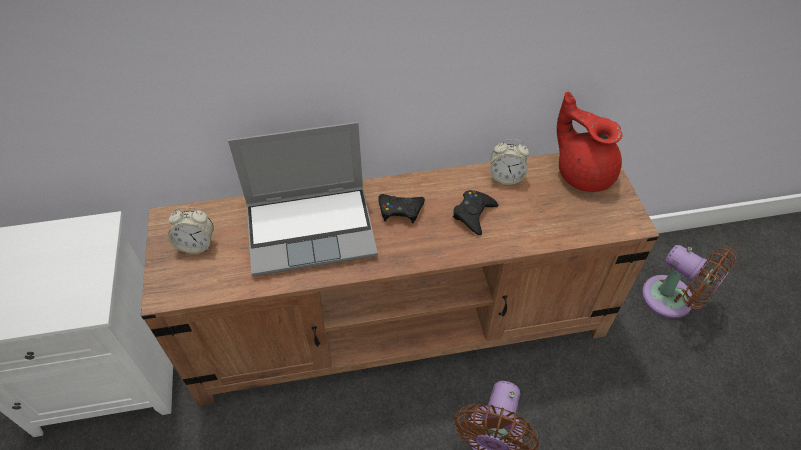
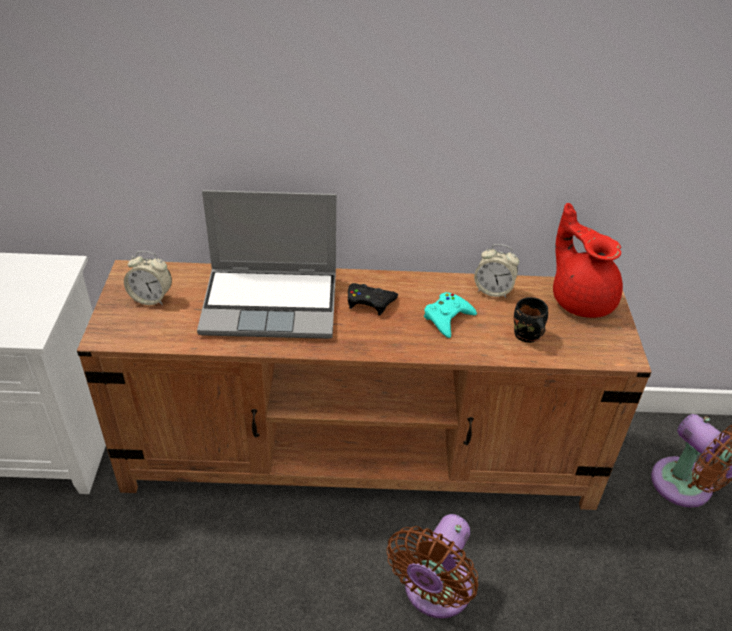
camera: 10 degrees right, 10 degrees down
(473, 214) = (447, 318): black game controller -> turquoise game controller
(546, 220) = (526, 336): none -> black mug

